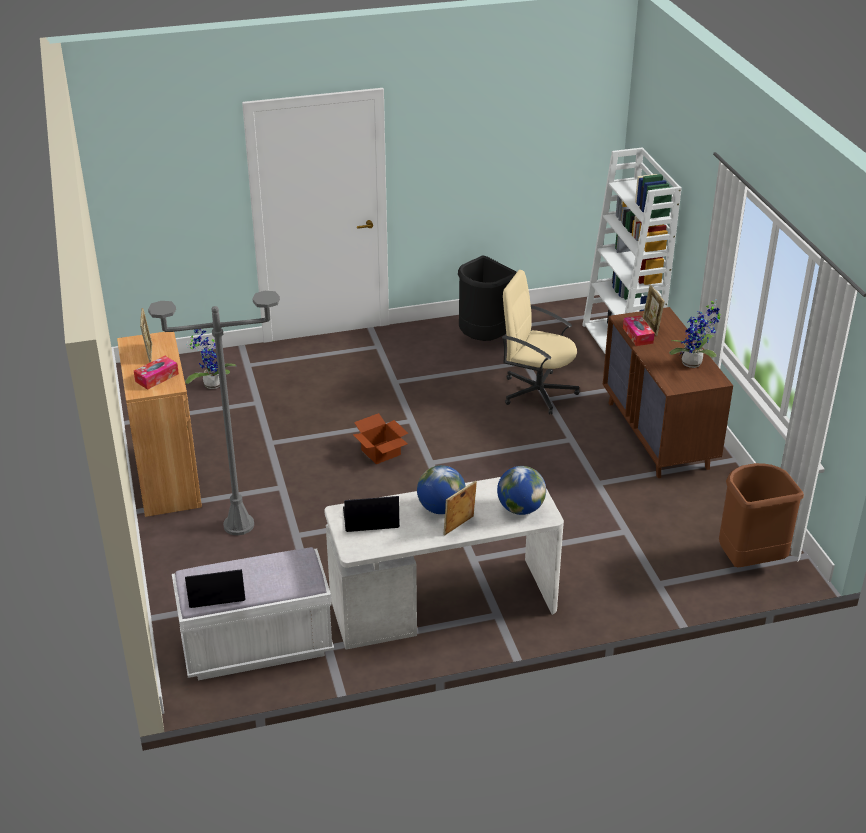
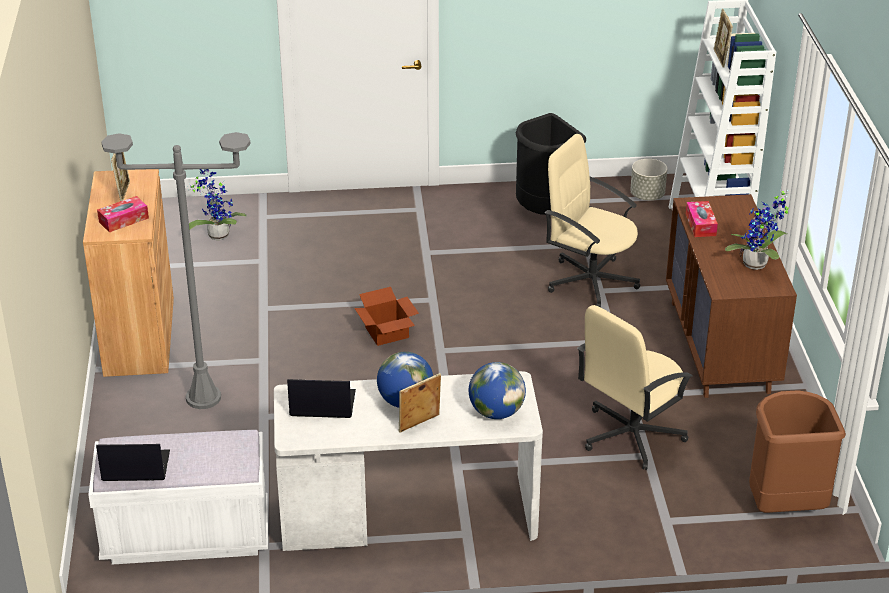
camera: 10 degrees right, 0 degrees up
(562, 317) = (647, 195): none -> grey planter
(608, 516) = (630, 435): none -> beige office chair
(651, 327) = (720, 216): picture frame -> picture frame (720, 58)

